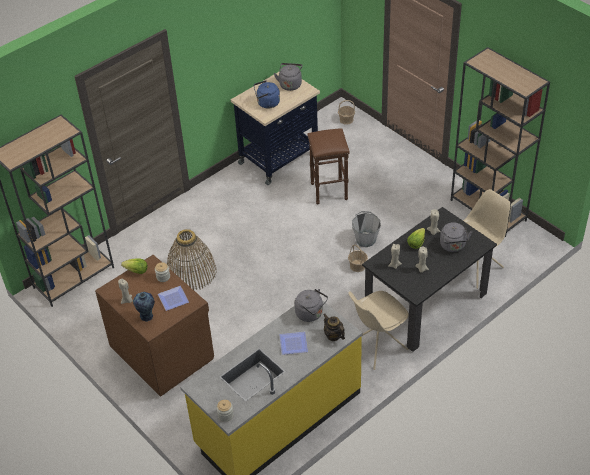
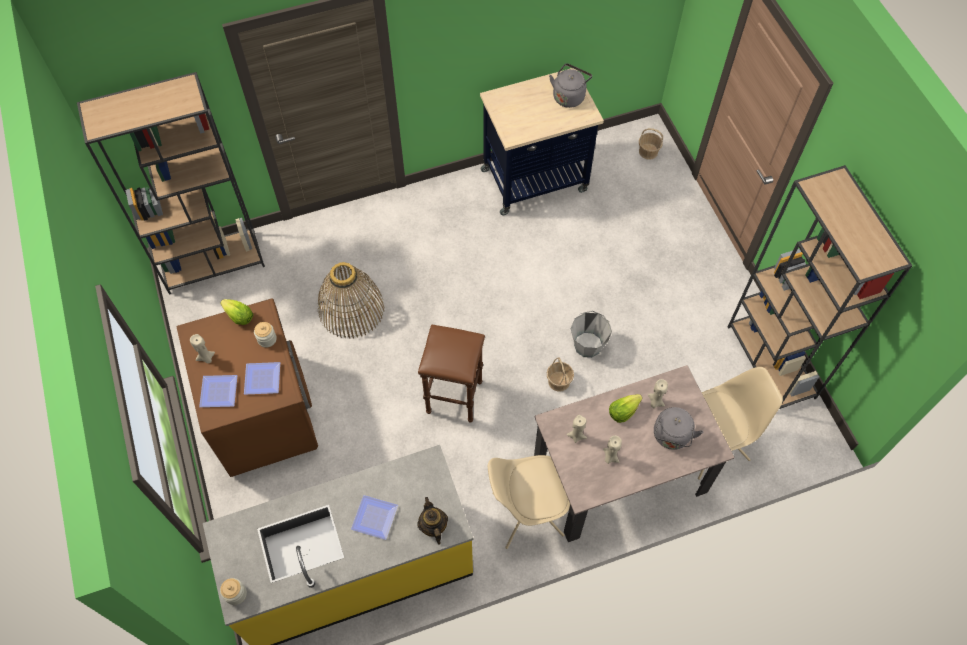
camera: 20 degrees right, 15 degrees up
(147, 316) = (217, 393): vase -> plate
(267, 103) = (523, 116): blue kettle -> none
(311, 314) = (420, 478): grey kettle -> none
(329, 190) = (576, 252): brown stool -> brown stool (455, 396)
(426, 304) = (619, 475): black dining table -> beige dining table

